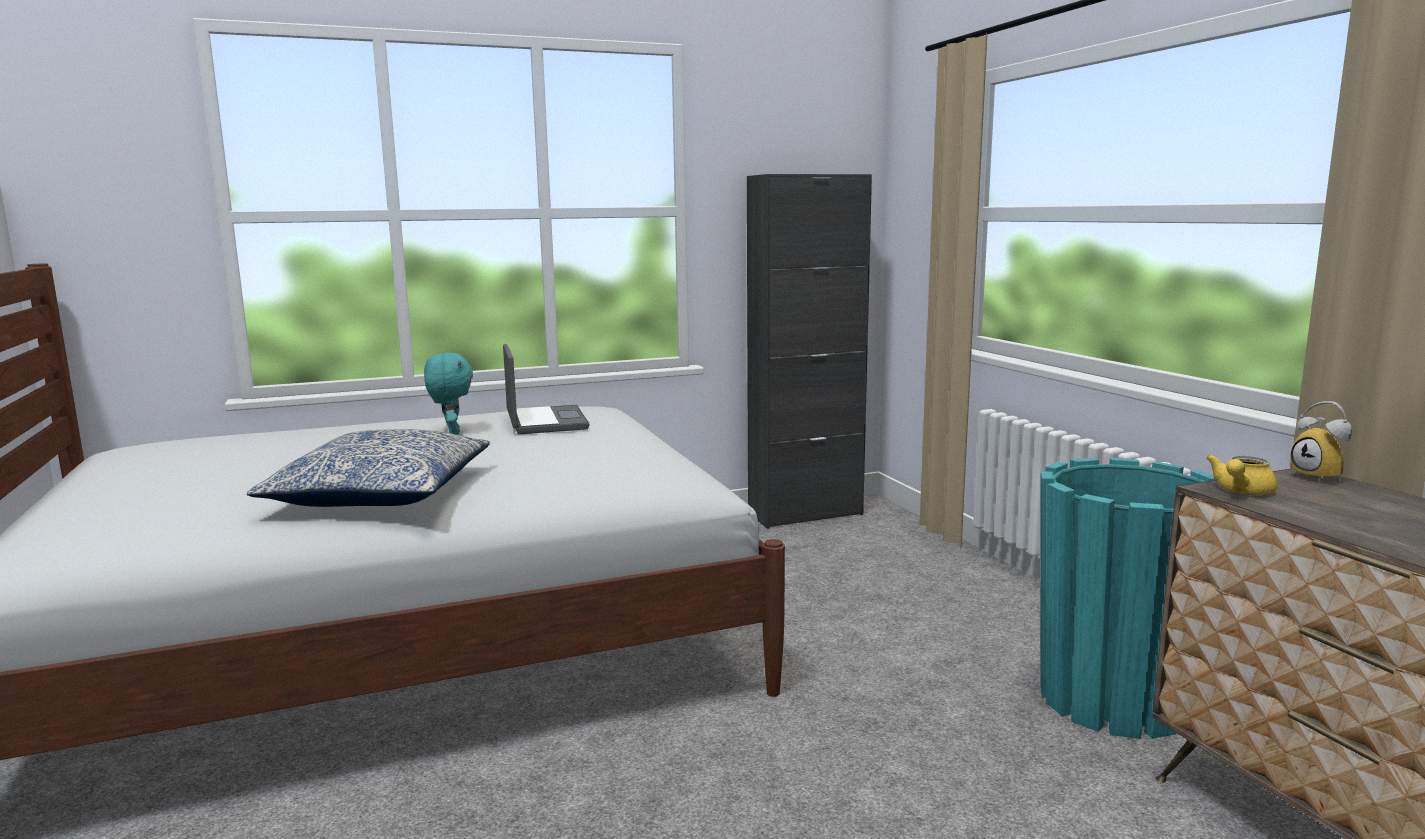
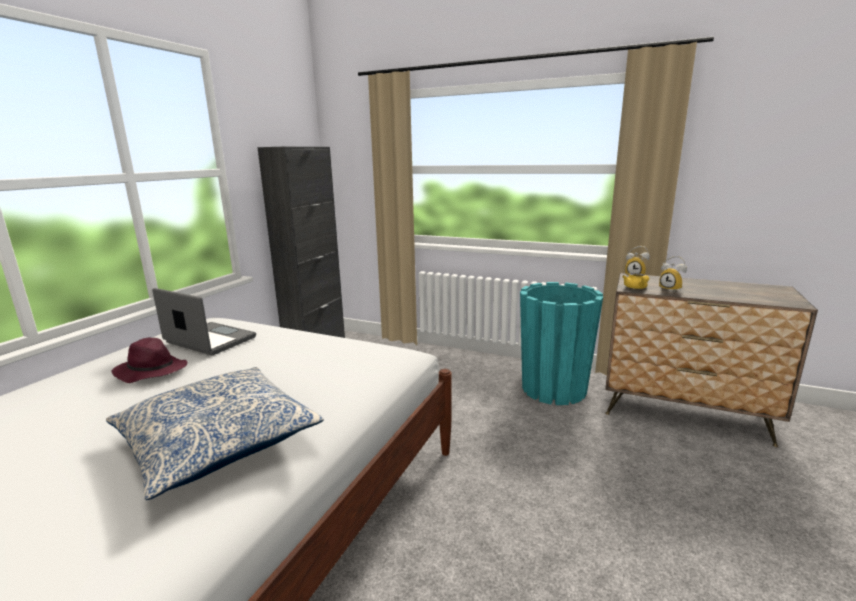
camera: 45 degrees left, 5 degrees up
(452, 433) = (151, 371): turquoise plush toy -> purple hat
(1328, 513) = (671, 289): none -> alarm clock

